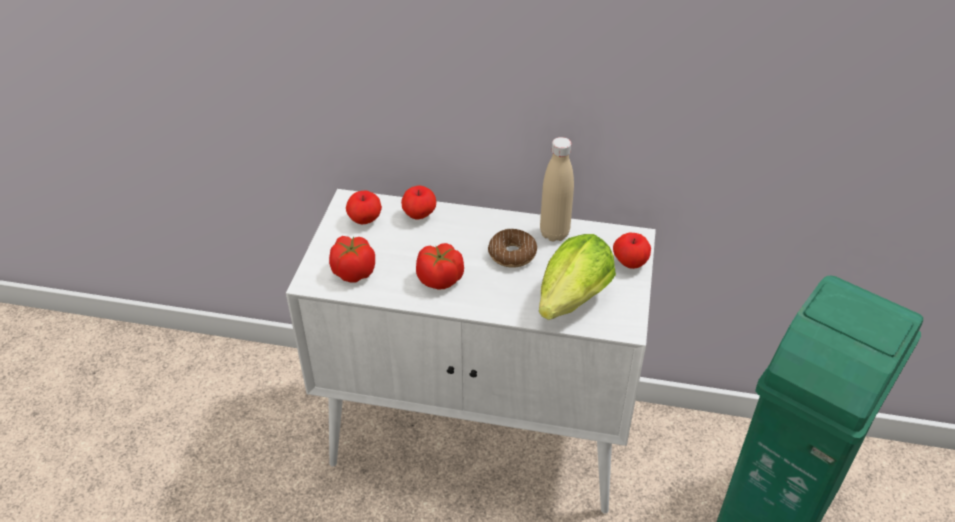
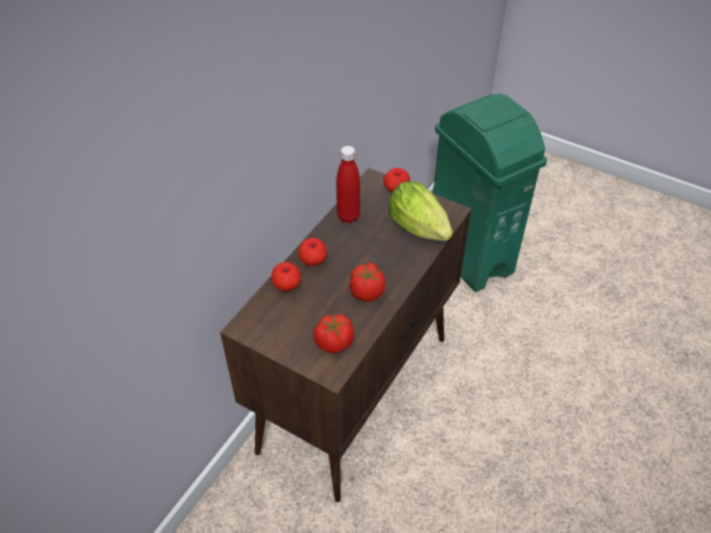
camera: 70 degrees left, 5 degrees up
(364, 220) = (274, 322): apple -> apple (313, 261)
(480, 439) = (356, 391): white cabinet -> brown cabinet
(512, 254) = (359, 245): donut -> none
(554, 233) = (348, 216): beige bottle -> red bottle

